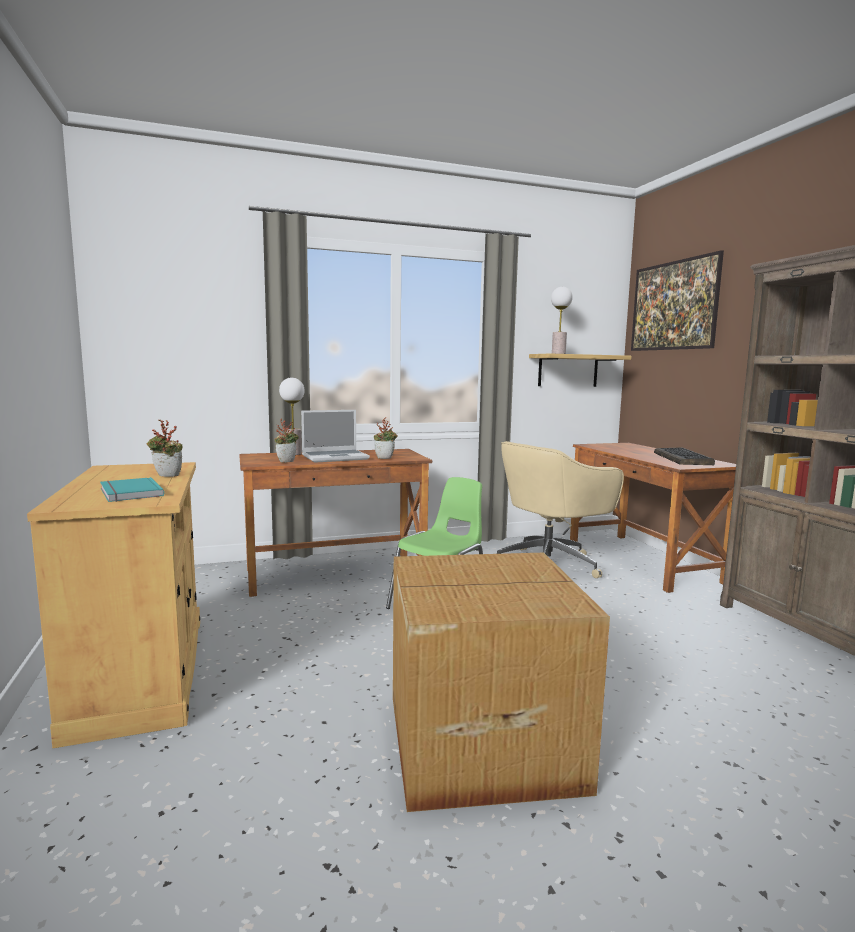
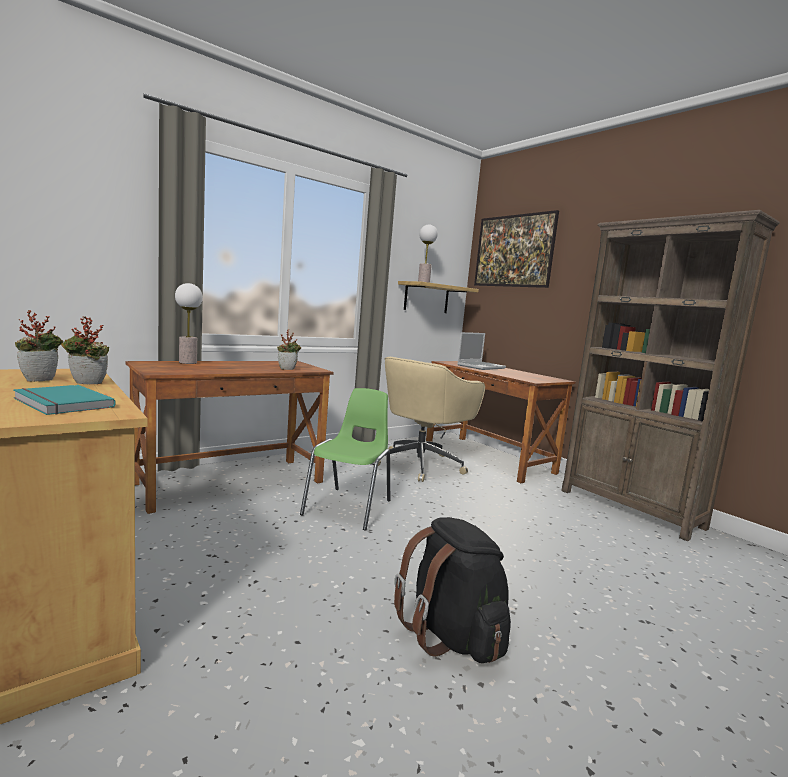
camera: 20 degrees left, 0 degrees up
(286, 461) = (190, 370): potted plant -> potted plant (40, 380)
(335, 457) = (237, 367): laptop -> laptop (481, 367)
(478, 739) = (451, 635): cardboard box -> black backpack
(683, 459) = (527, 375): keyboard -> none

